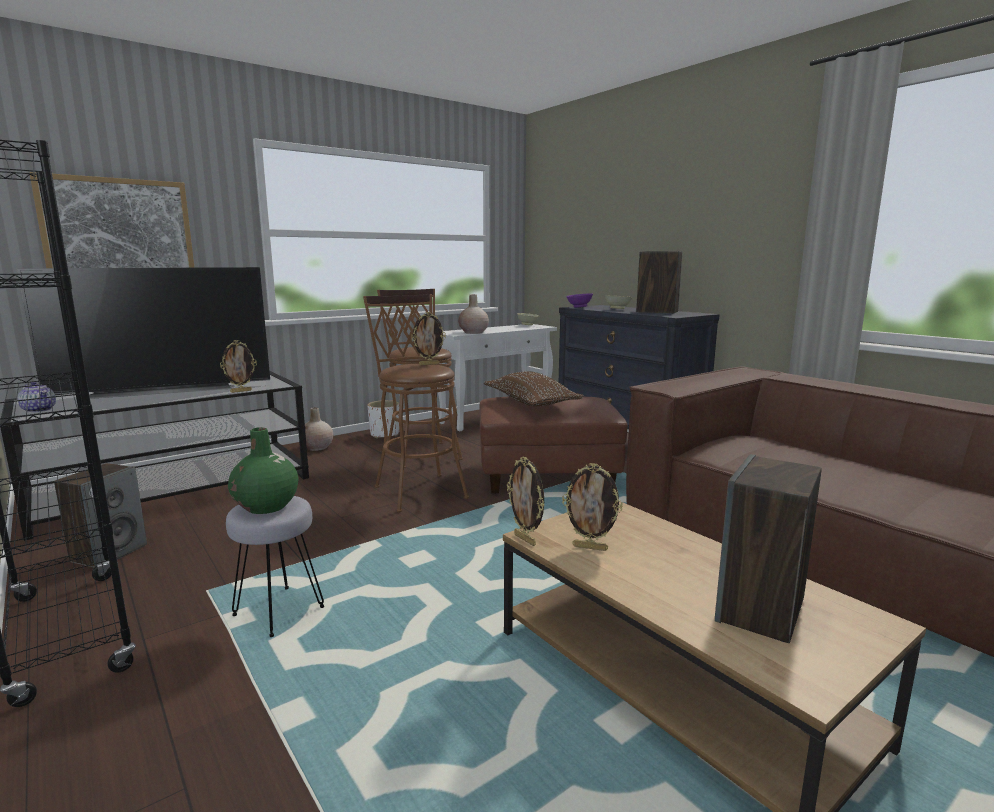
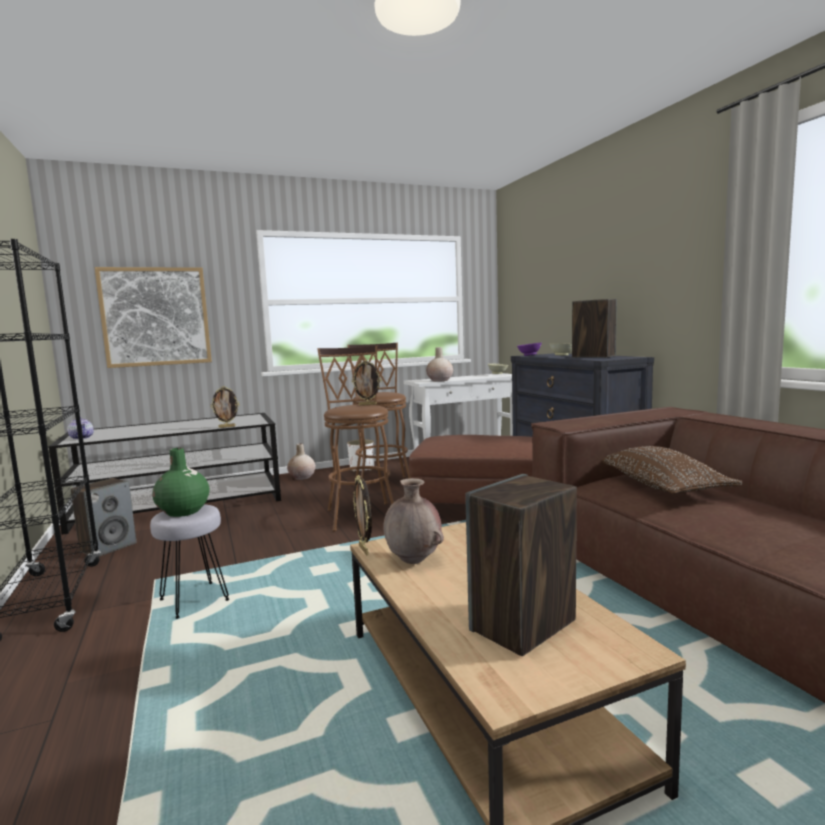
camera: 15 degrees right, 5 degrees down
(164, 390) = (175, 425): television -> none
(531, 403) = (462, 440): brown pillow -> brown pillow (660, 486)
(590, 547) = (414, 560): picture frame -> brown vase

